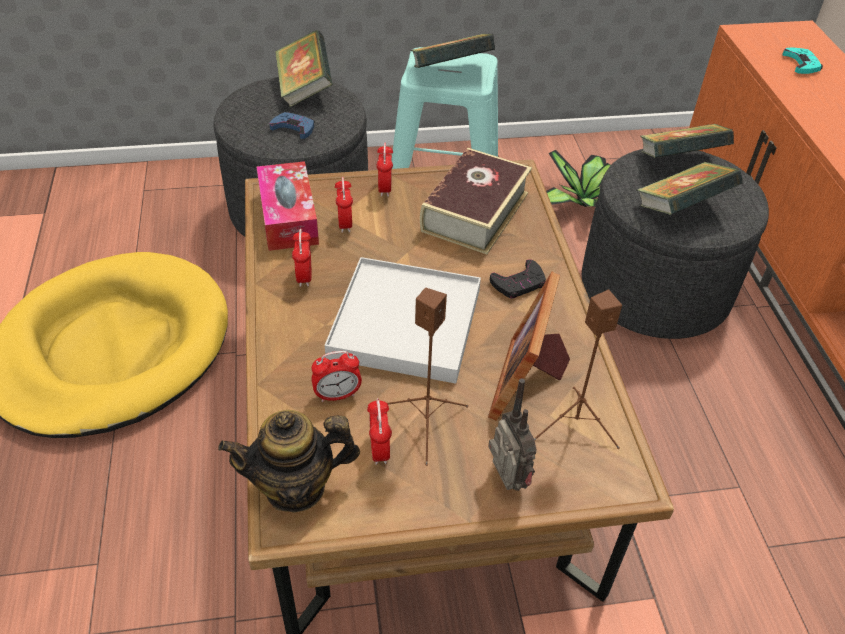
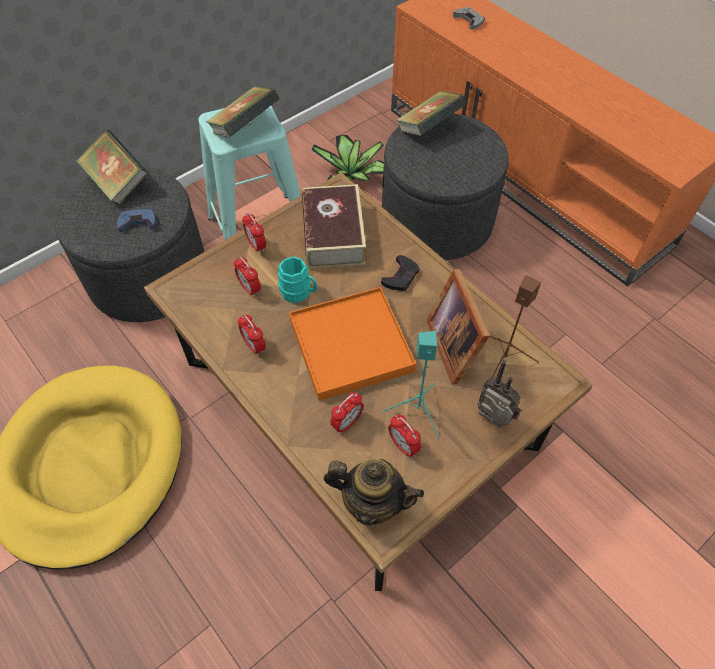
camera: 30 degrees left, 10 degrees up
(288, 217) = (204, 304): tissue box -> none
(295, 487) = (372, 502): teapot -> teapot turned 120 degrees counterclockwise
(393, 250) = (299, 293): none -> turquoise mug
(405, 324) = (351, 346): white tray -> orange tray
(427, 423) = (418, 410): brown speaker -> turquoise speaker
(681, 209) = (454, 166): book -> none
(801, 64) = (469, 20): turquoise game controller -> grey game controller

